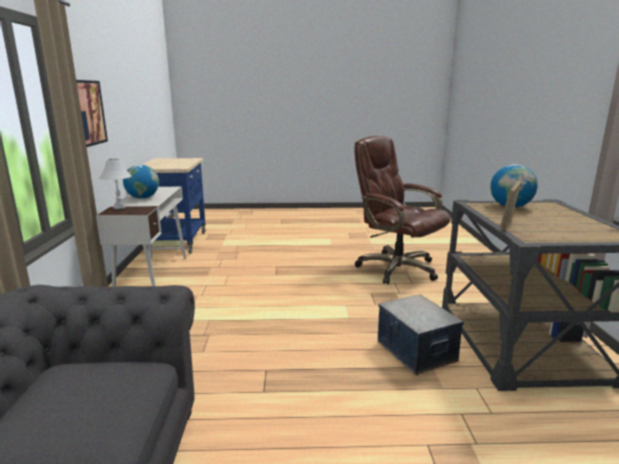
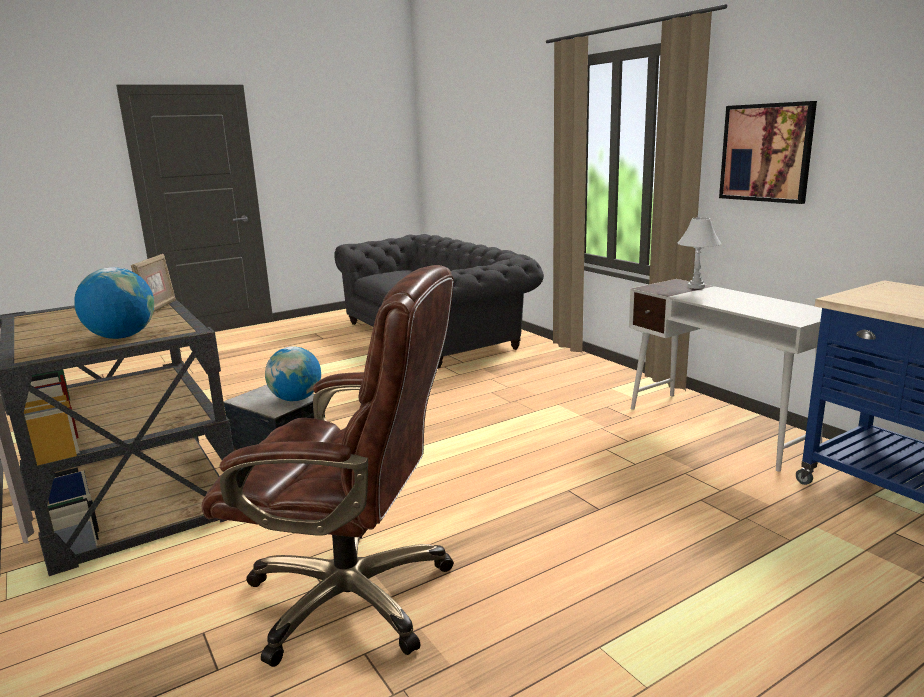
camera: 150 degrees right, 0 degrees up
(143, 198) = (736, 299): globe -> globe (296, 399)

